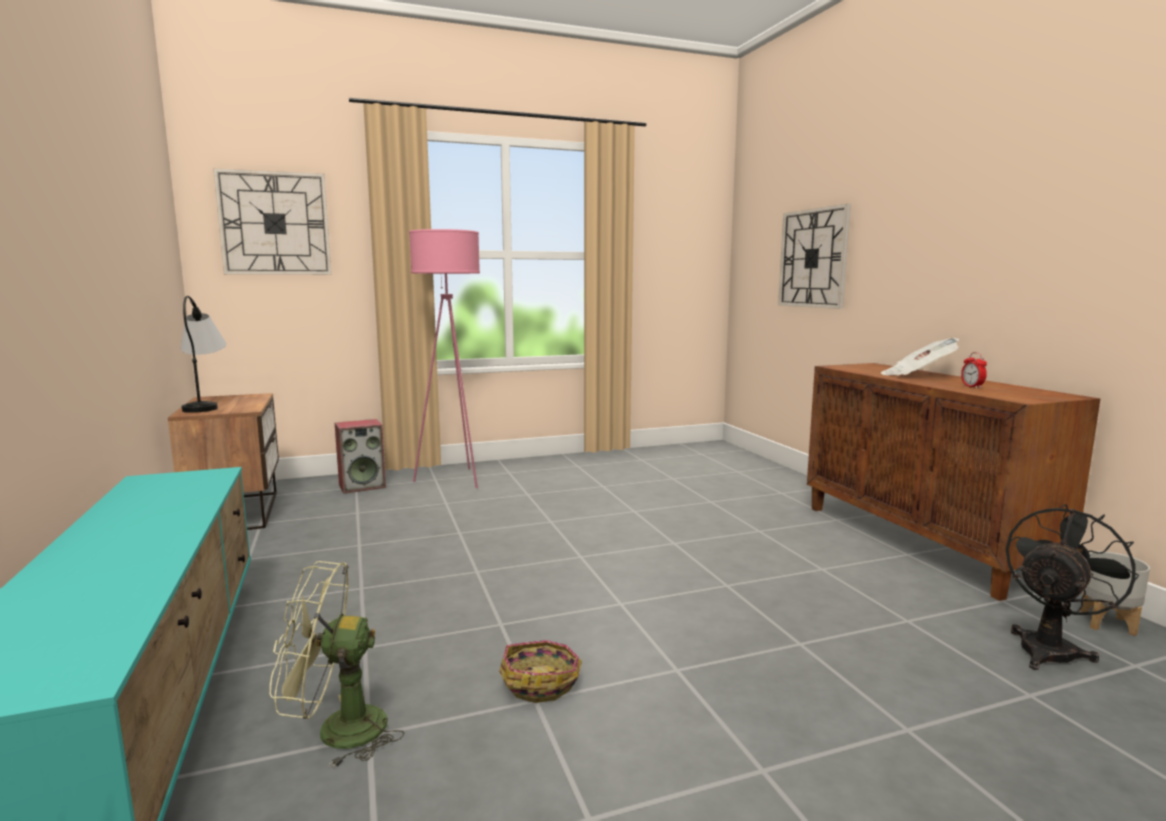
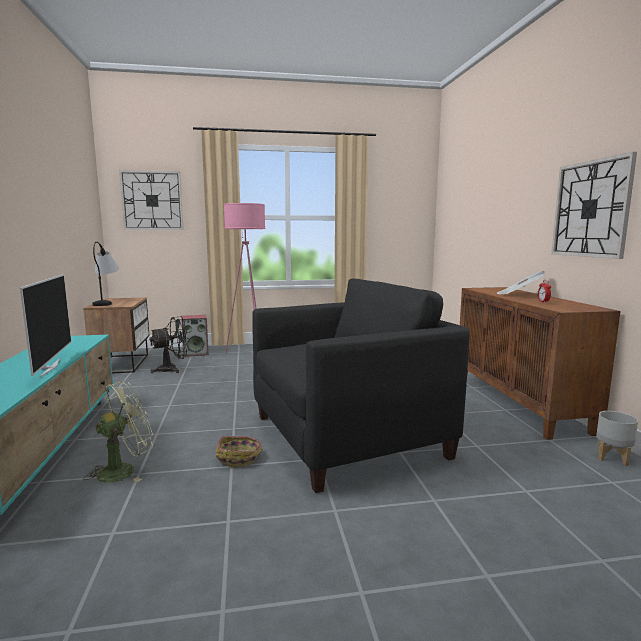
camera: 10 degrees right, 0 degrees up
(168, 545) = (49, 367): none -> television
(336, 731) = (124, 470): green fan -> green fan turned 135 degrees clockwise
(698, 622) = (346, 436): none -> black armchair
(813, 258) = (476, 219): wall clock -> wall clock (590, 209)
(1051, 648) = (561, 468): black fan -> black fan (172, 369)

